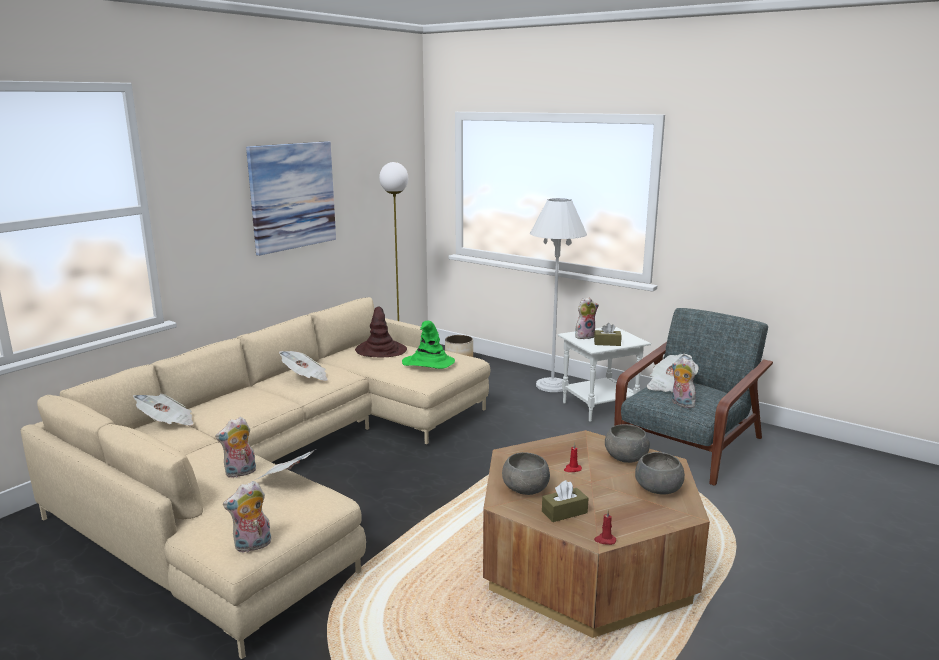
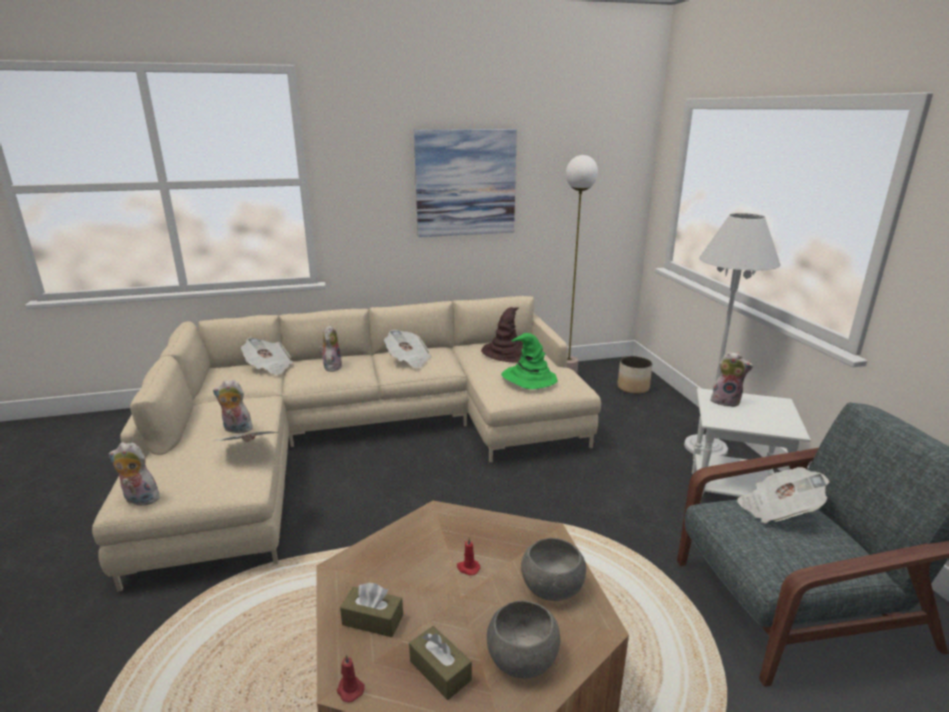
camera: 40 degrees right, 5 degrees up
(526, 488) = (386, 565): grey bowl -> none
(607, 343) = (742, 419): brown tissue box -> brown tissue box (440, 670)
(681, 404) = (756, 545): plush toy -> plush toy (331, 367)

